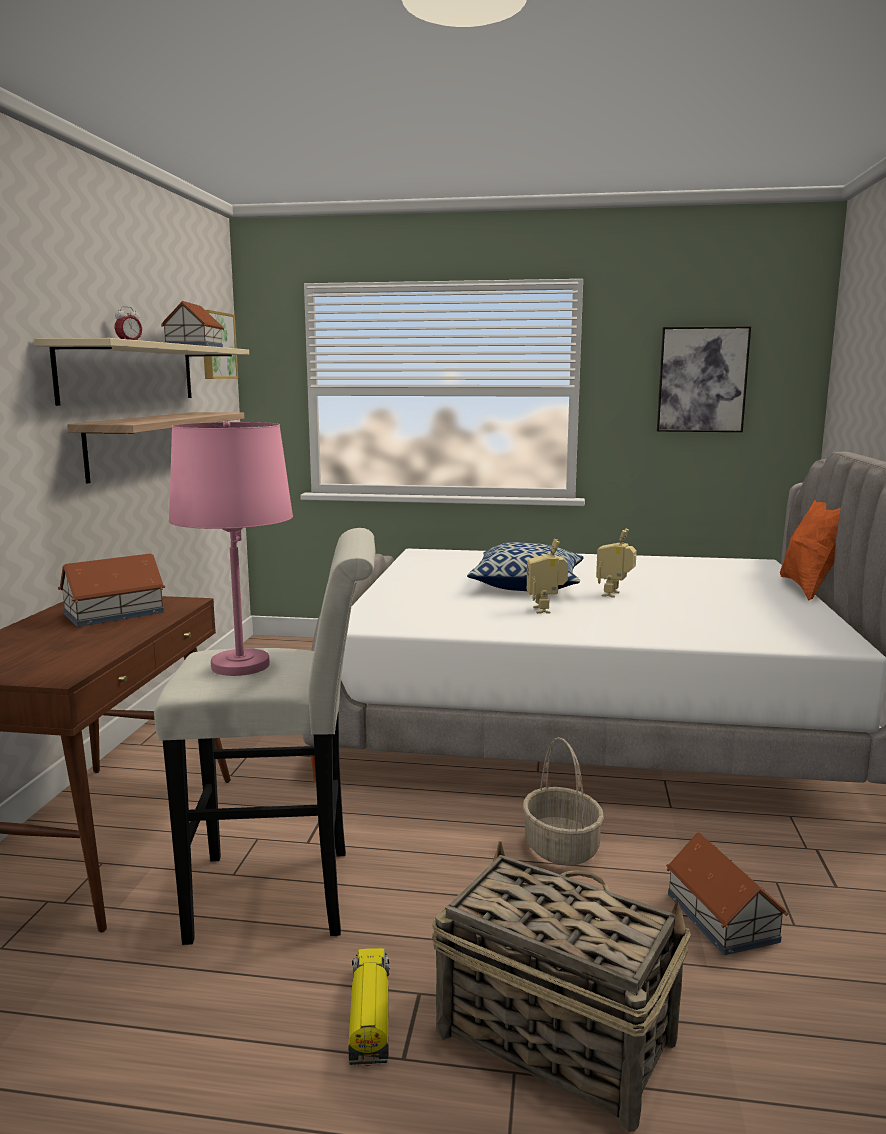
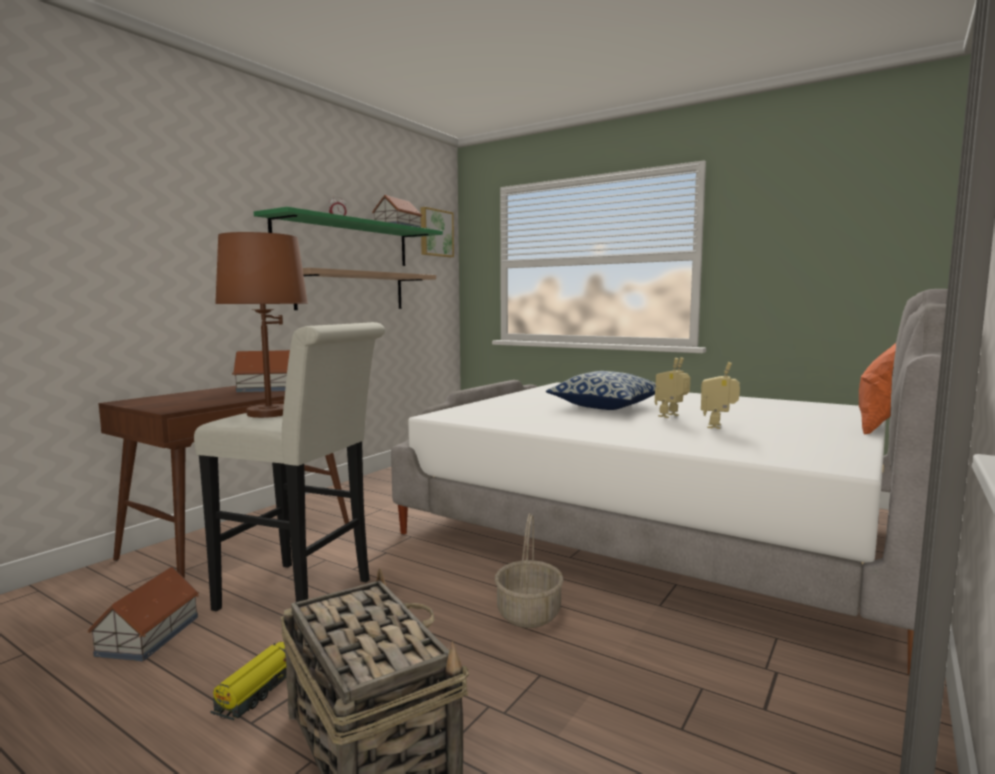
camera: 25 degrees right, 5 degrees down
(130, 373) = (344, 242): beige shelf -> green shelf
(241, 666) = (269, 413): pink table lamp -> brown table lamp
(546, 610) = (592, 420): toy robot -> toy robot (718, 426)
(702, 380) = (815, 239): picture -> none
(722, 918) = (613, 702): toy house -> toy house (147, 636)

